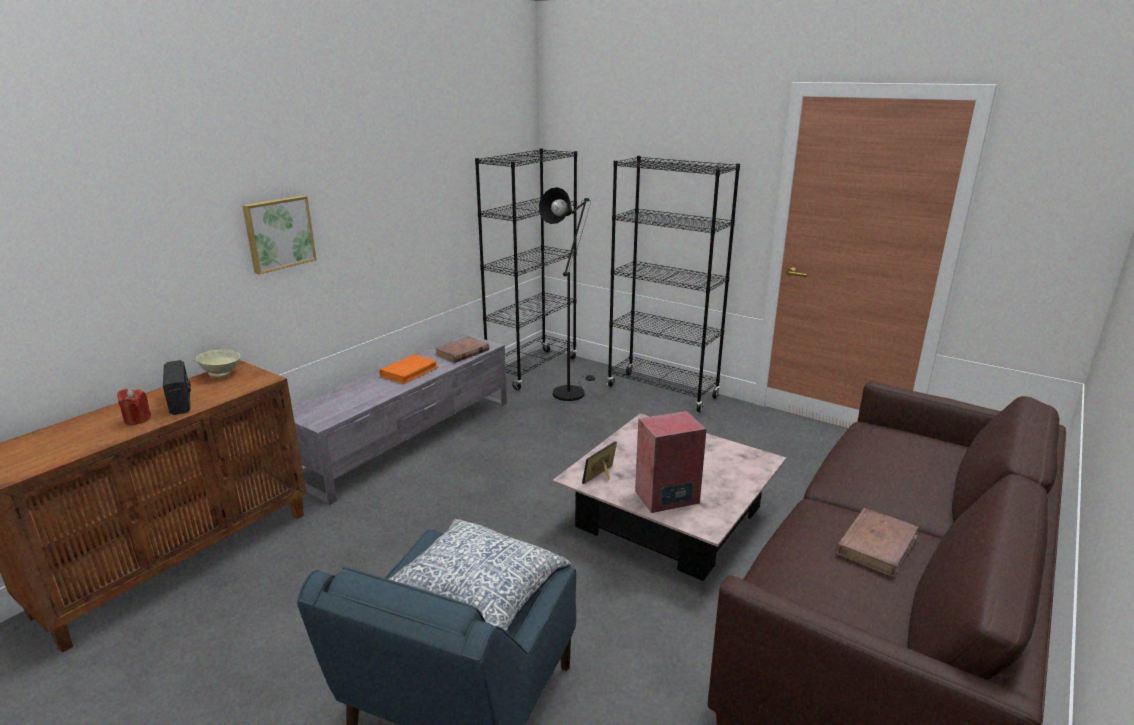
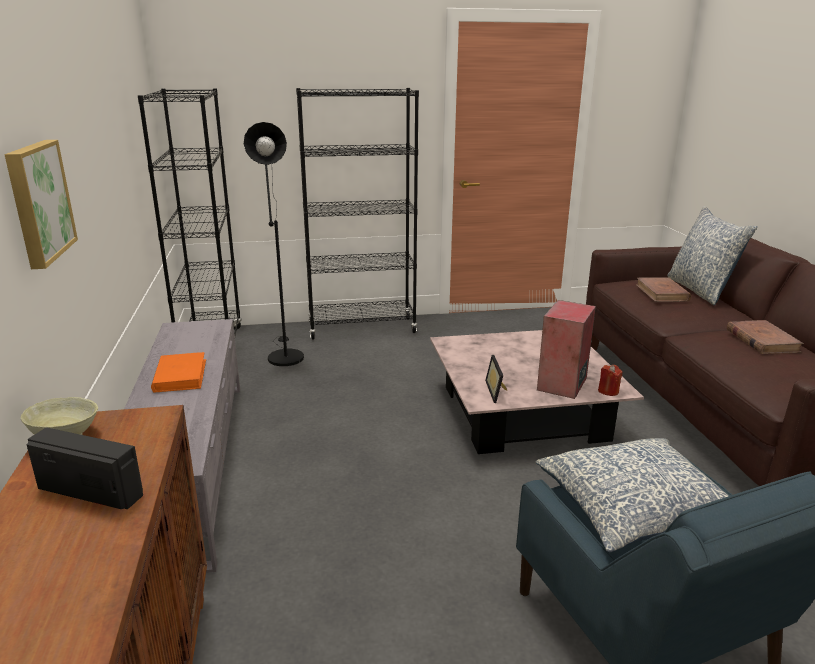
camera: 45 degrees left, 0 degrees up
(137, 419) = (78, 543): red candle -> red candle (608, 391)
(462, 352) = (202, 339): brown book -> brown book (662, 293)
(951, 471) = (701, 290): none -> pillow

